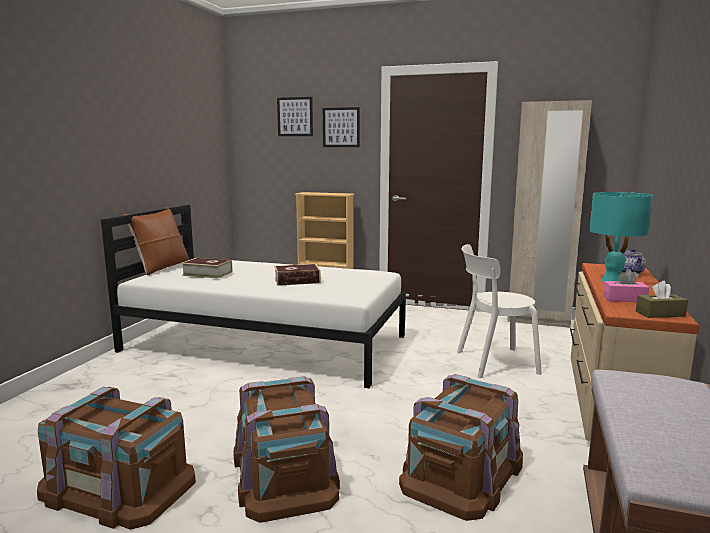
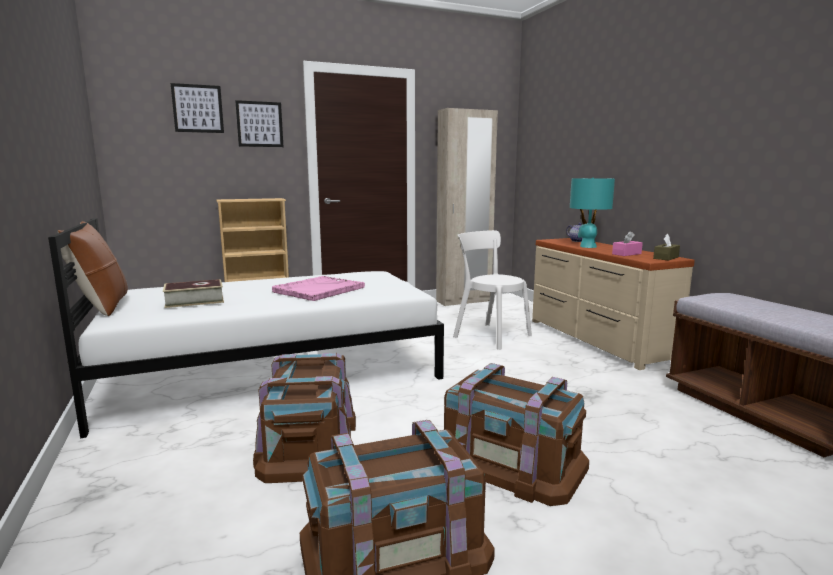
camera: 40 degrees left, 0 degrees up
(297, 280) = (318, 290): book -> pink tray
(462, 471) = (606, 408): brown storage box -> brown storage box (308, 444)
(492, 362) = (489, 335): white chair -> white chair turned 90 degrees clockwise

